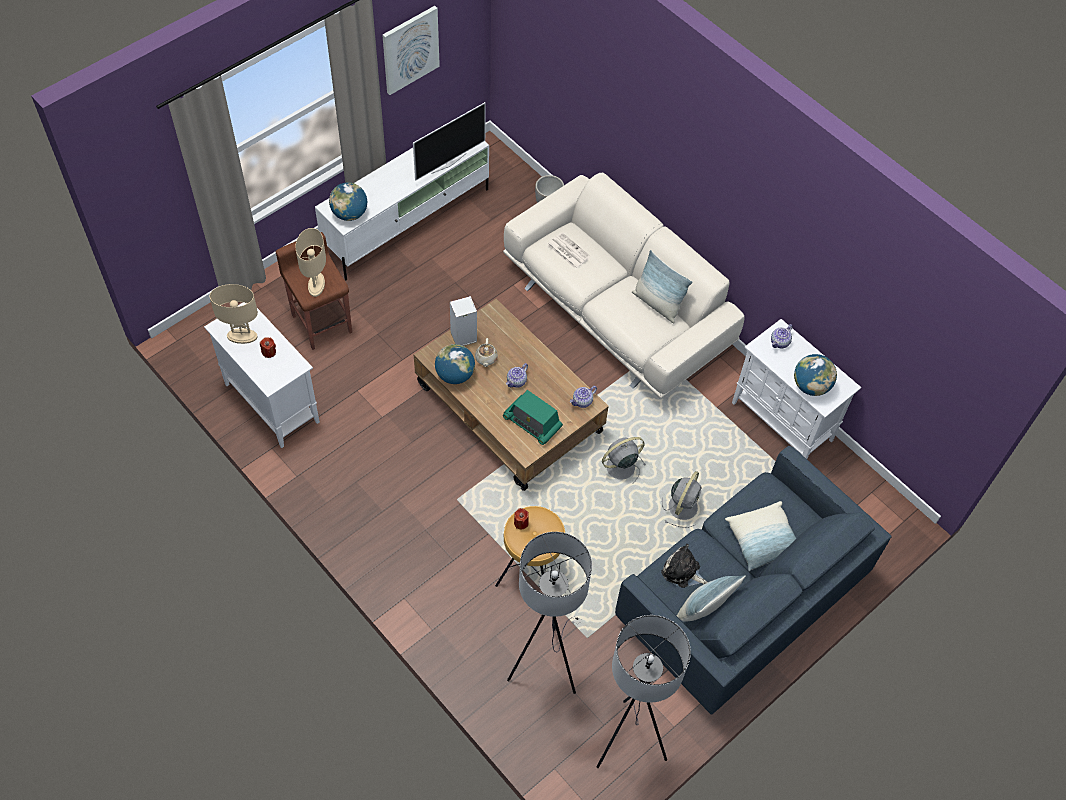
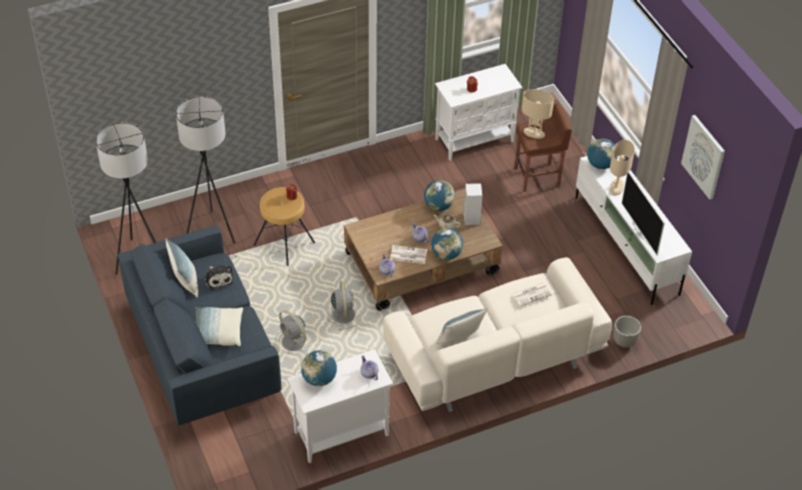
camera: 110 degrees right, 10 degrees down
(242, 336) = (490, 79): beige table lamp -> beige table lamp (617, 187)
(531, 349) = (446, 254): none -> globe
(532, 423) = (380, 238): radio -> none
(548, 386) = (408, 255): none -> newspaper
(682, 571) = (218, 279): plush toy -> plush toy turned 105 degrees clockwise

